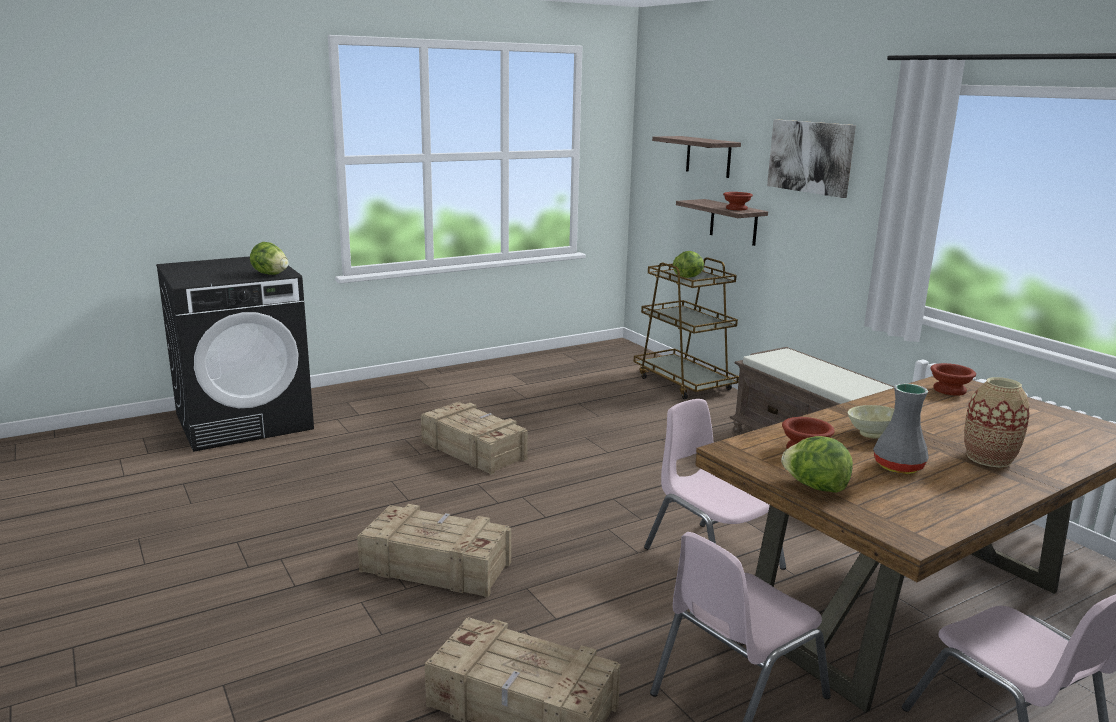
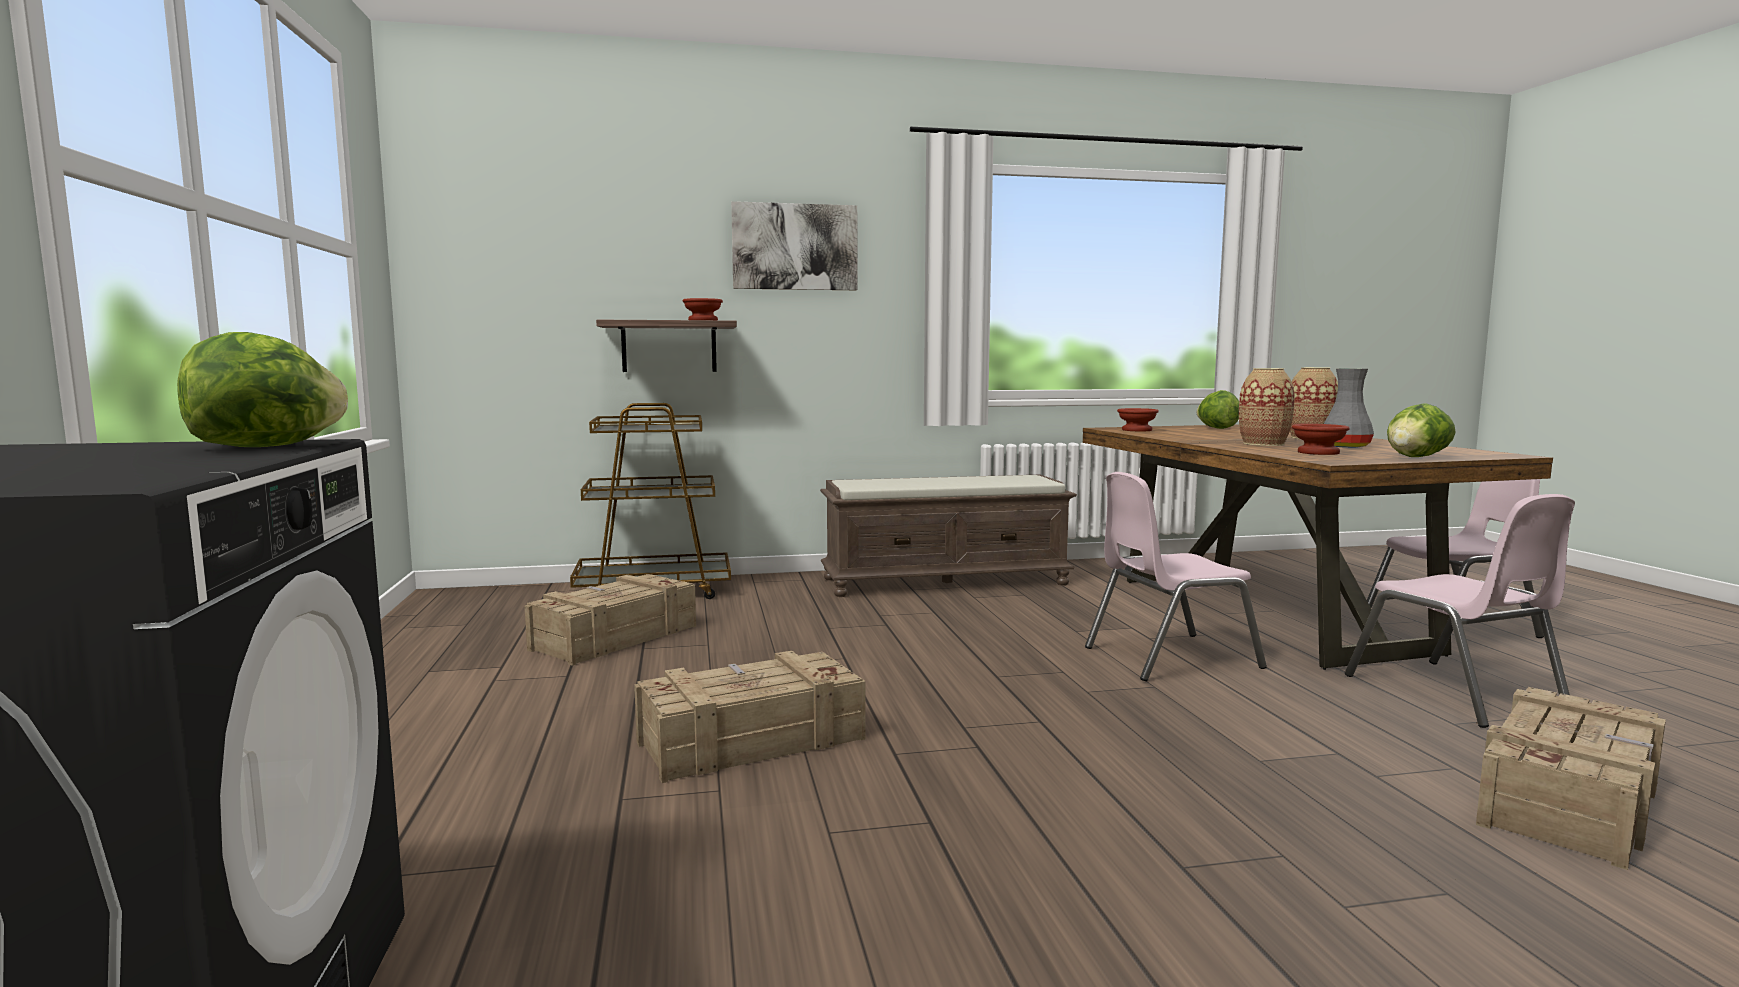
camera: 70 degrees left, 10 degrees down
(435, 566) = (1200, 821): crate -> crate (613, 638)
(688, 277) = (651, 427): lettuce -> lettuce (1217, 428)
(708, 156) = (600, 259): shelf -> none
(871, 434) = (1263, 444): beige bowl -> vase

